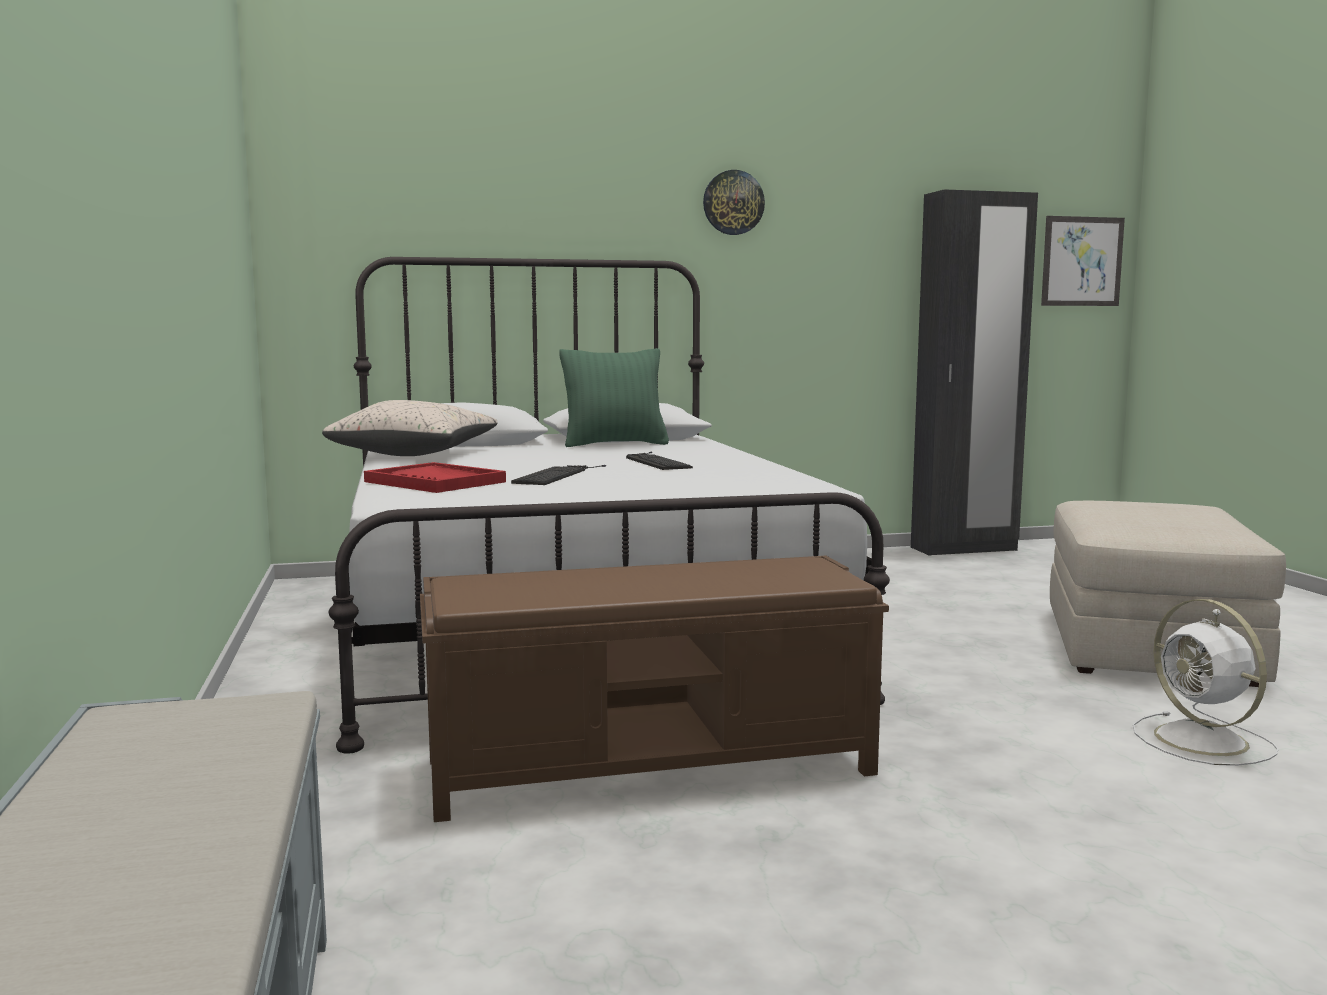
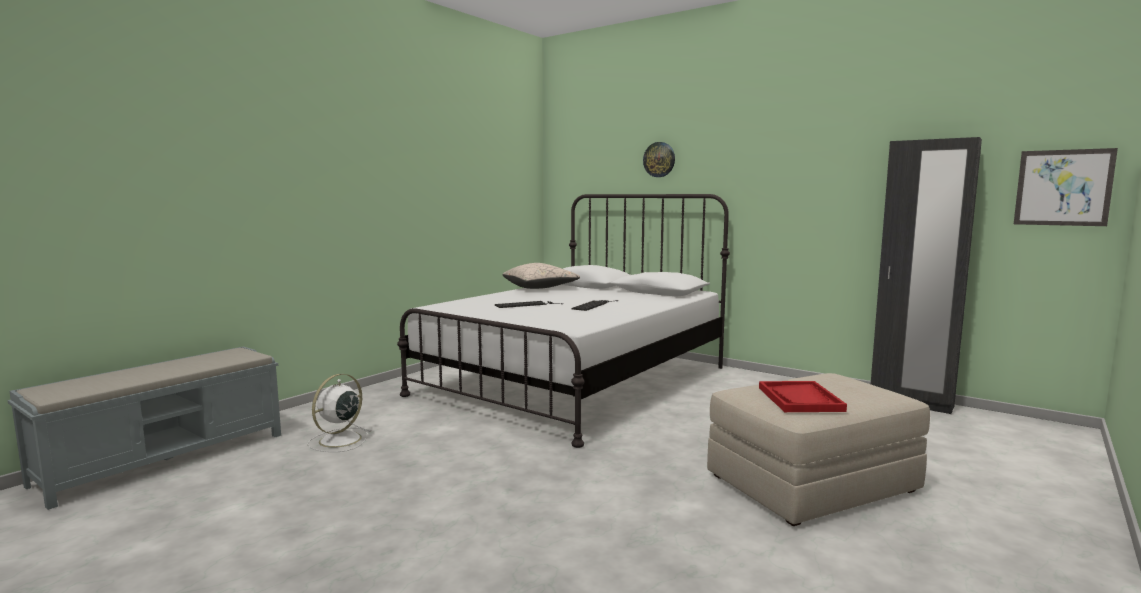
camera: 50 degrees right, 0 degrees up
(435, 482) = (481, 300): red tray -> red tray (800, 399)
(614, 444) = (632, 294): green pillow -> none
(653, 766) = (448, 432): brown bench -> none
(733, 202) = (758, 157): wall clock -> wall clock (659, 159)
(1204, 741) = (654, 523): white fan -> white fan (338, 440)

